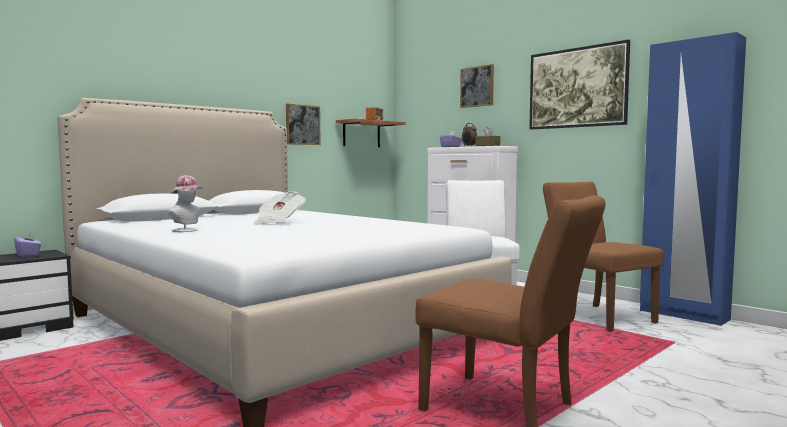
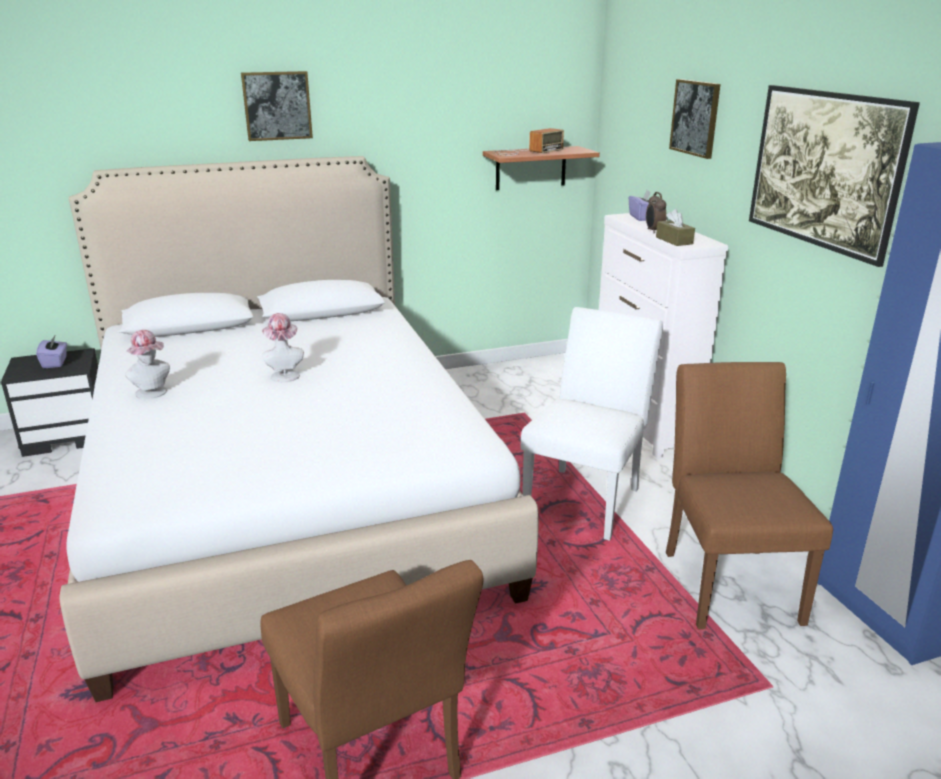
camera: 25 degrees right, 20 degrees up
(278, 222) = (284, 374): newspaper -> hat
(302, 125) = (424, 165): picture -> picture (277, 106)

